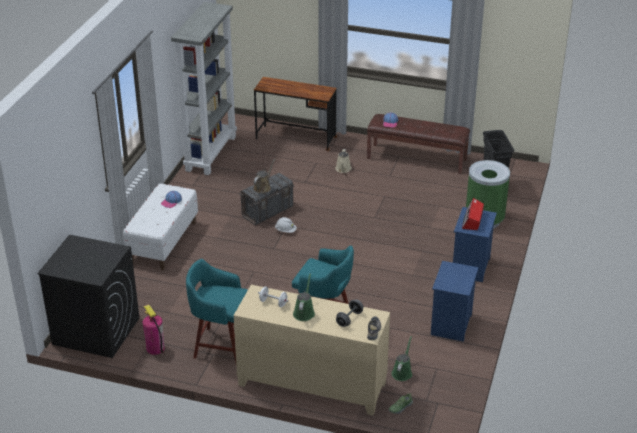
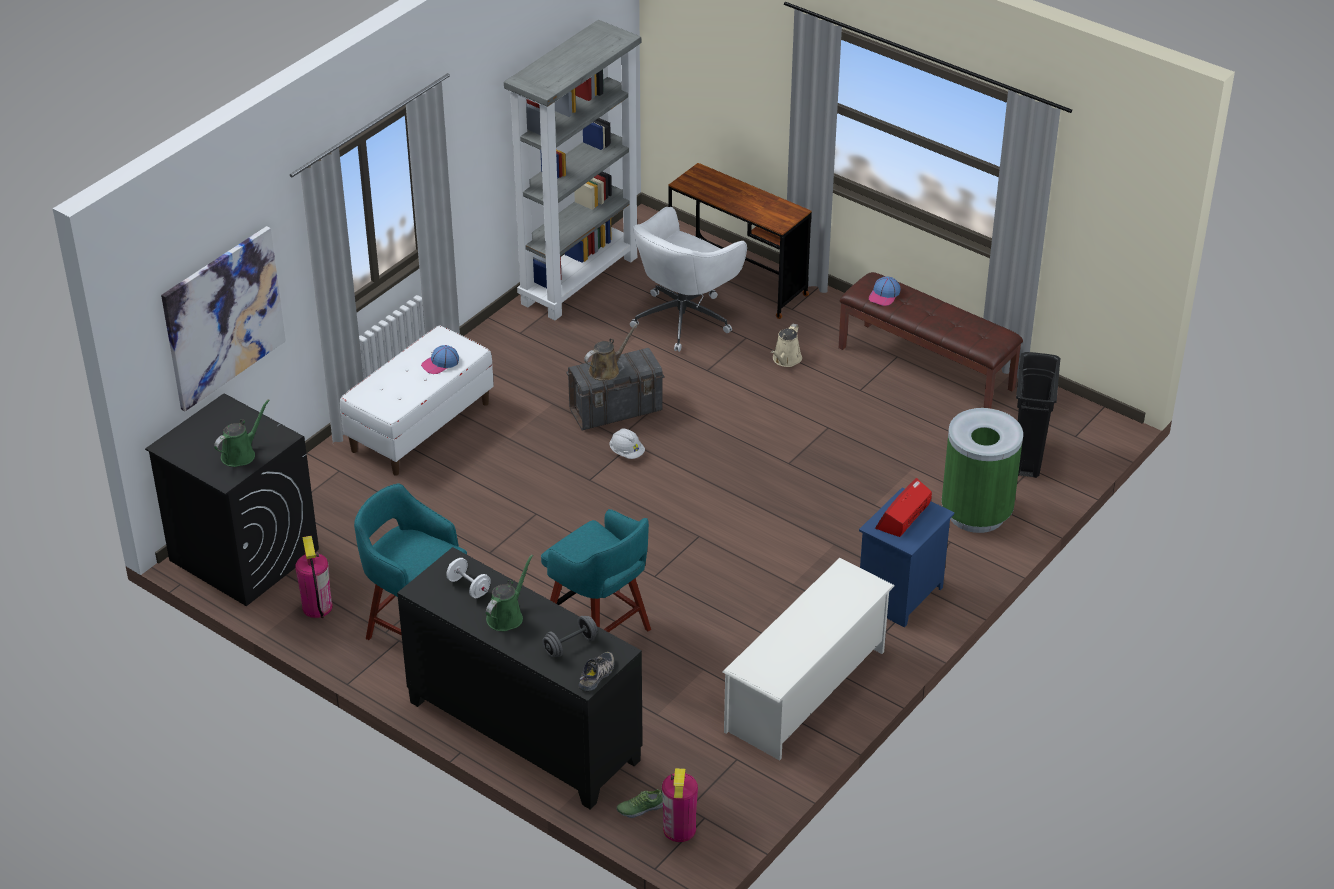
camera: 20 degrees right, 5 degrees up
(65, 186) = (223, 317): none -> picture
(278, 160) = (684, 318): none -> white office chair
(311, 384) = (522, 732): beige cabinet -> black cabinet
(402, 372) = (677, 750): green watering can -> green watering can (241, 454)
(428, 412) = (679, 829): none -> fire extinguisher
(452, 325) = (806, 691): blue nightstand -> white shoe rack

